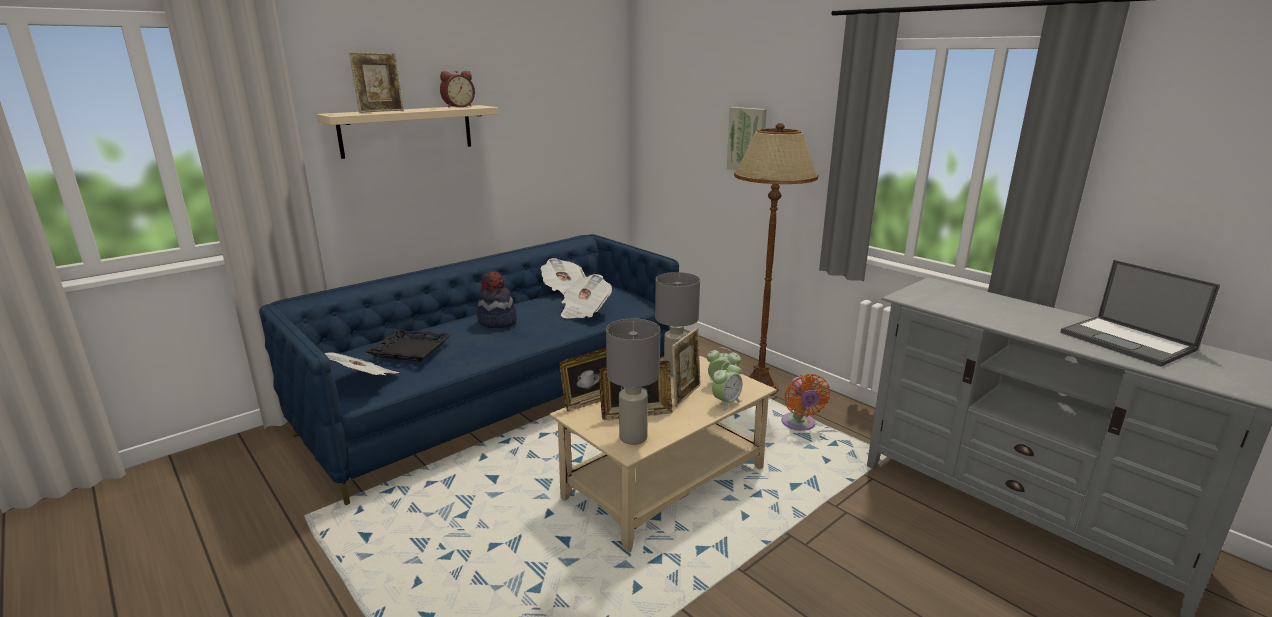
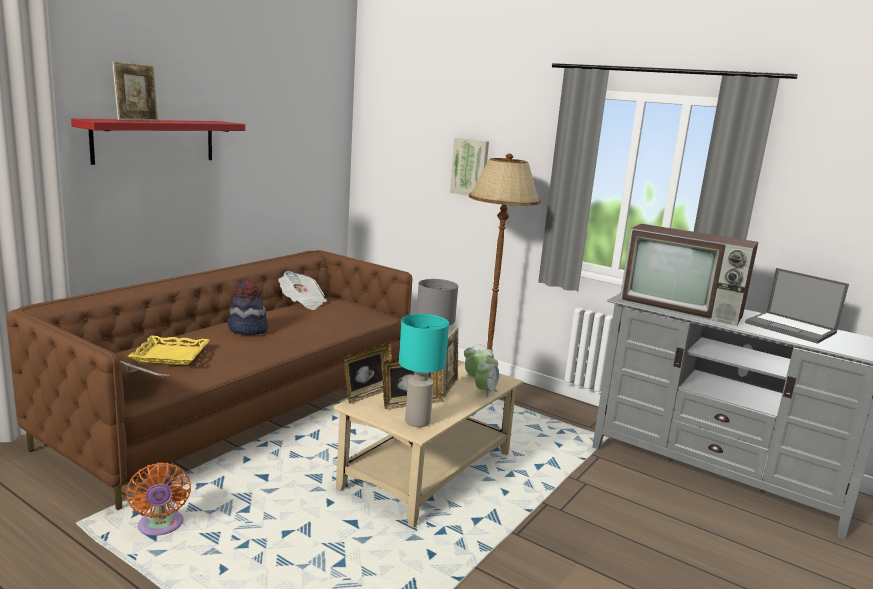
camera: 15 degrees left, 5 degrees down
(407, 130) = (154, 141): beige shelf -> red shelf
(410, 349) = (171, 355): black tray -> yellow tray
(458, 106) = (205, 121): alarm clock -> none
(500, 399) = (243, 408): blue sofa -> brown sofa
(584, 310) = (328, 319): newspaper -> none
(632, 437) = (417, 421): grey table lamp -> turquoise table lamp
(799, 425) = (528, 418): orange fan -> orange fan (160, 527)
(979, 310) = (682, 308): none -> television

